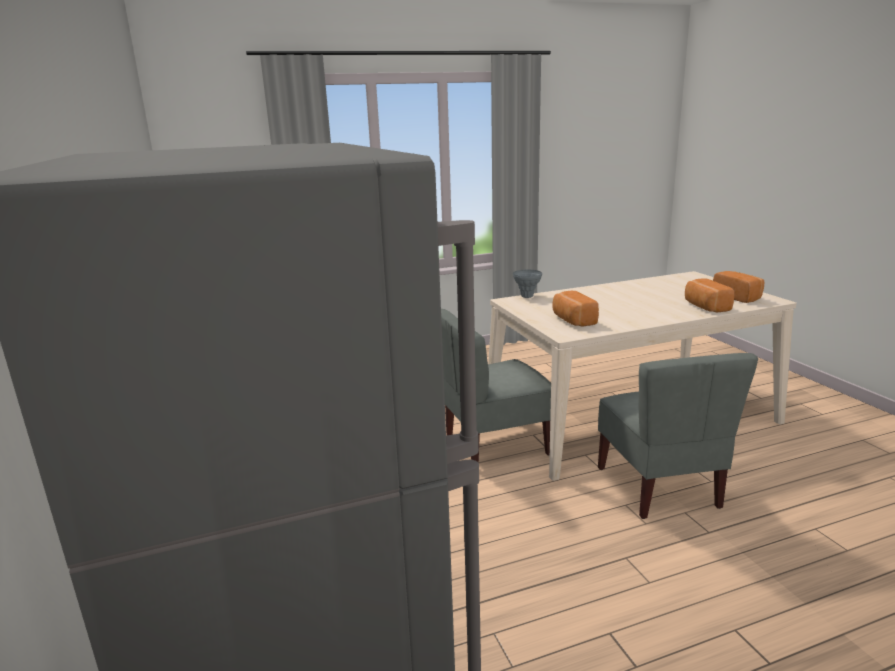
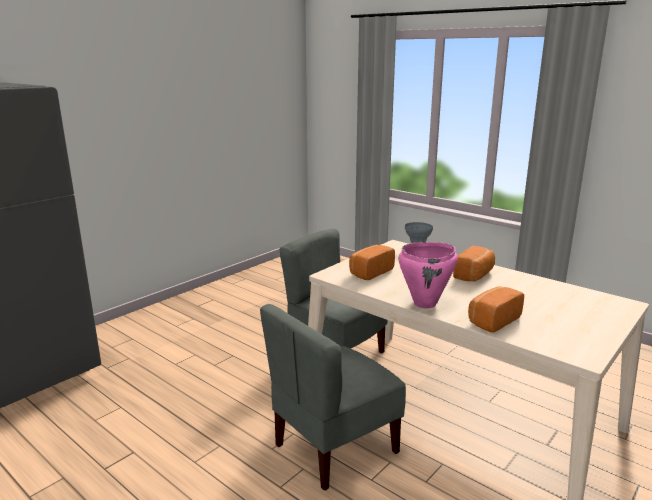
camera: 60 degrees right, 0 degrees up
(662, 317) = (425, 304): none -> pink cooking pot
(738, 297) = (564, 335): bread -> bread (474, 275)

